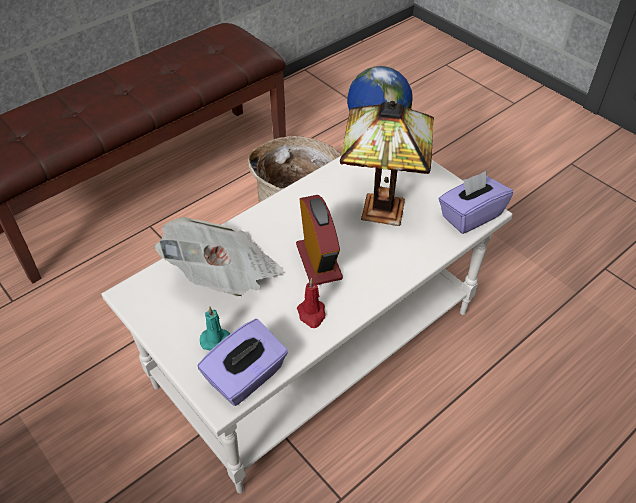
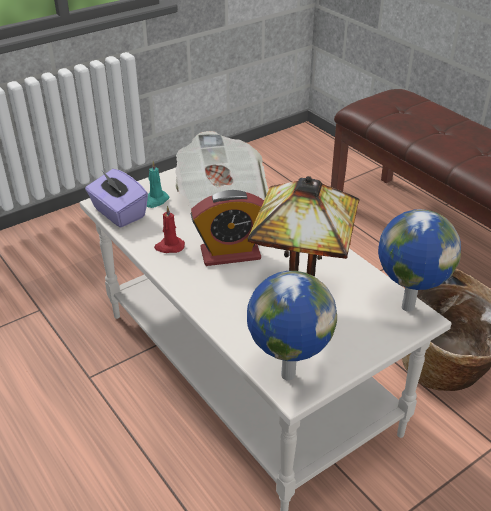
camera: 95 degrees right, 10 degrees down
(470, 215) = (286, 374): purple tissue box -> globe

